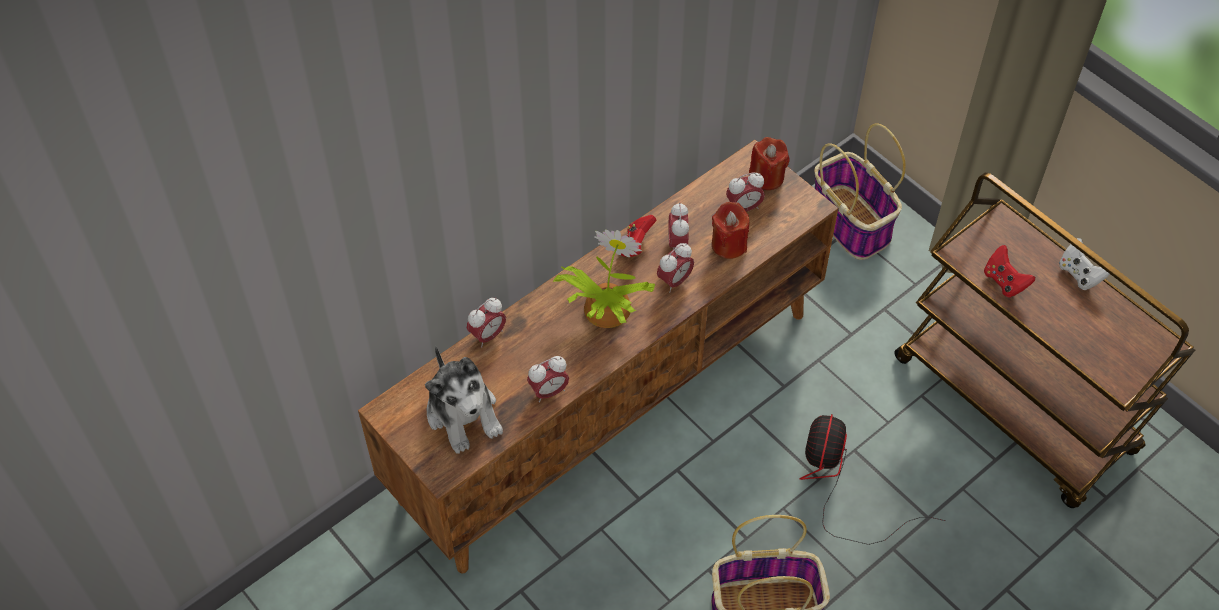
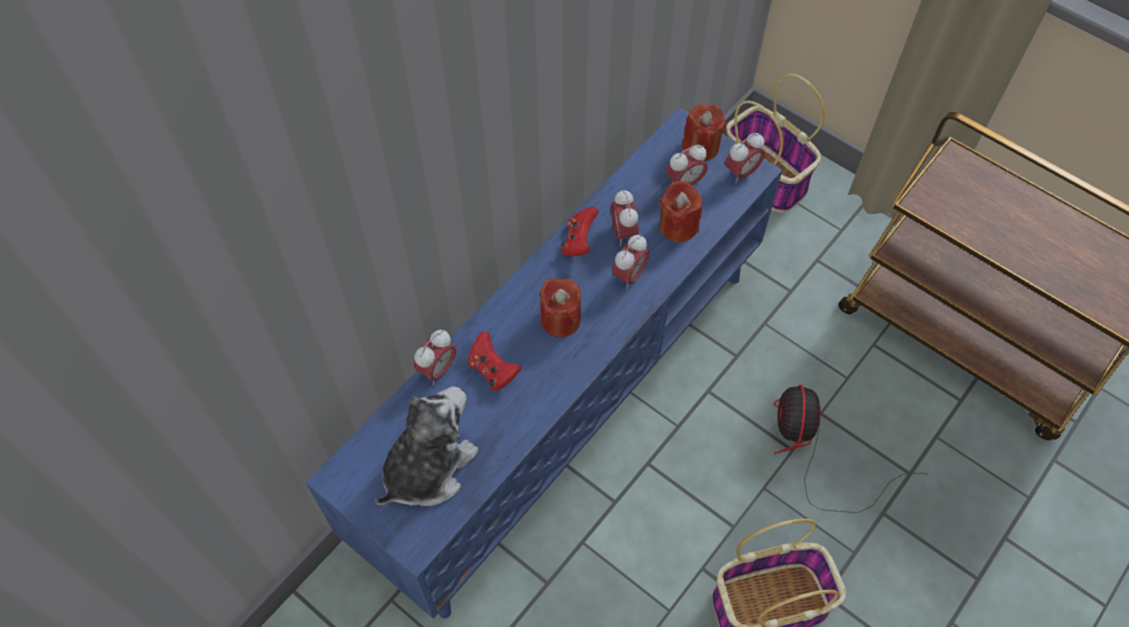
camera: 10 degrees left, 5 degrees up
(463, 413) = (427, 467): plush toy -> plush toy turned 105 degrees counterclockwise
(549, 392) = (518, 425): alarm clock -> alarm clock (741, 173)
(604, 309) = (560, 320): potted plant -> red candle
(609, 402) = (564, 401): brown tv stand -> blue tv stand
(1004, 281) = (977, 226): red game controller -> red game controller (493, 370)
(1079, 274) = (1050, 207): white game controller -> none

